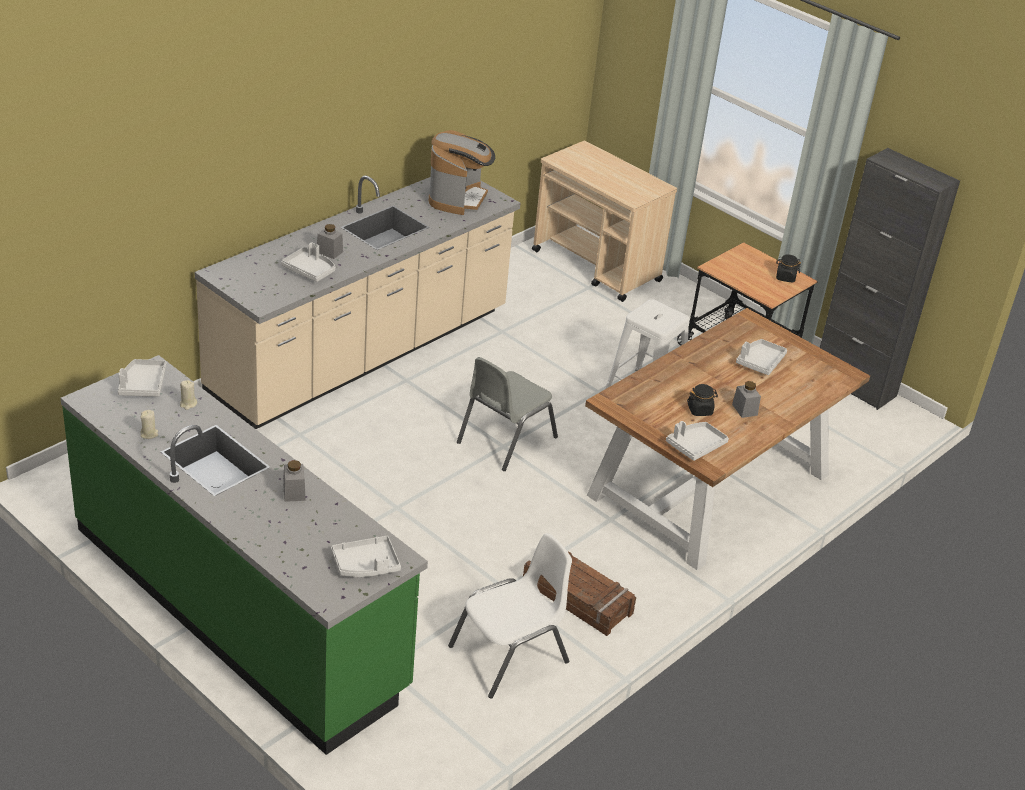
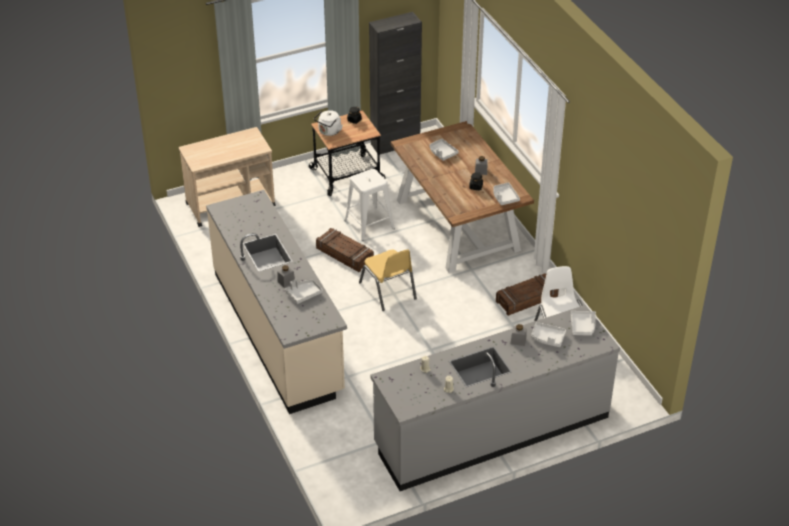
camera: 65 degrees left, 5 degrees up
(142, 385) = (399, 385): grey tray -> grey tray (547, 338)
(239, 607) = (491, 431): green counter -> grey counter
(458, 198) = (247, 213): coffee machine -> none
(505, 439) = (388, 291): grey chair -> yellow chair
(561, 383) = (345, 254): none -> crate
(737, 260) = (329, 132): none -> white kettle

